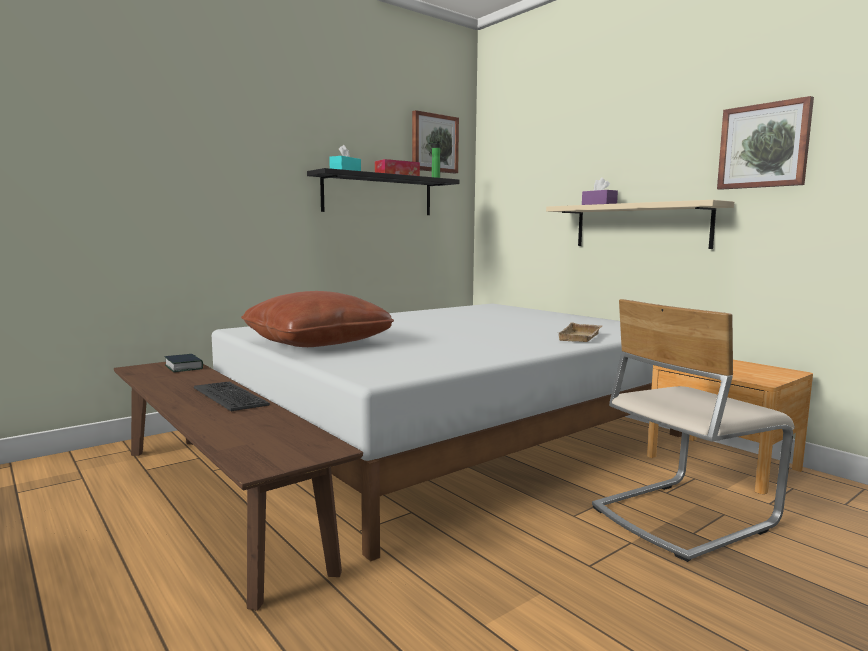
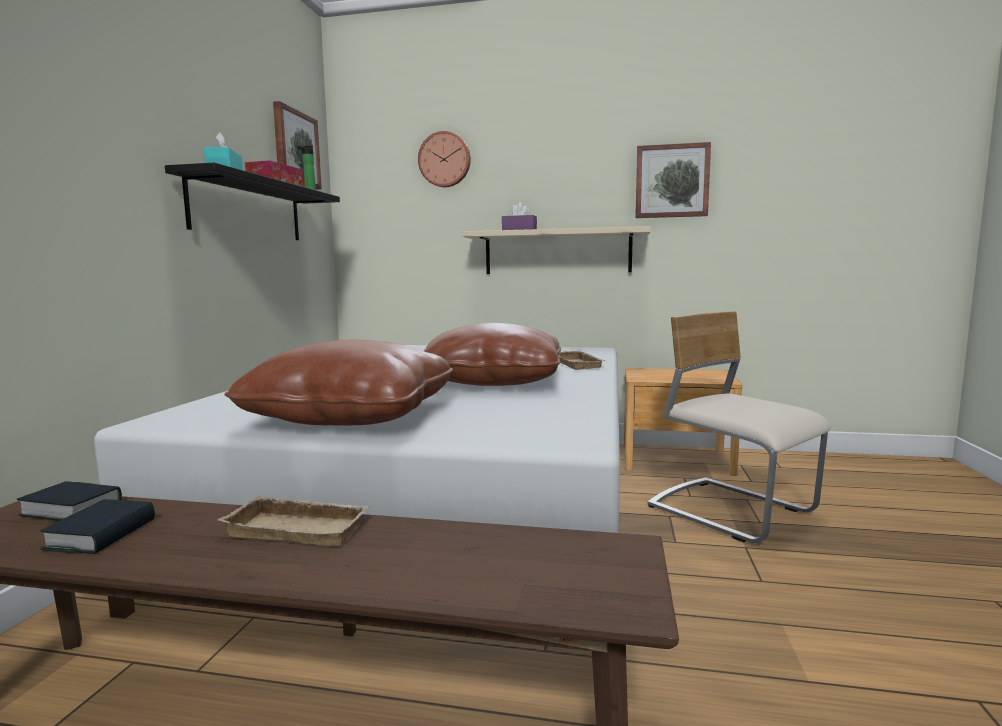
camera: 40 degrees left, 0 degrees up
(171, 379) = (102, 534): none -> book
(231, 396) = (301, 528): keyboard -> beige tray
(466, 339) = (494, 381): none -> brown pillow
(553, 140) = (445, 160): none -> wall clock
(681, 516) = (731, 511): beige chair -> beige chair turned 120 degrees clockwise

